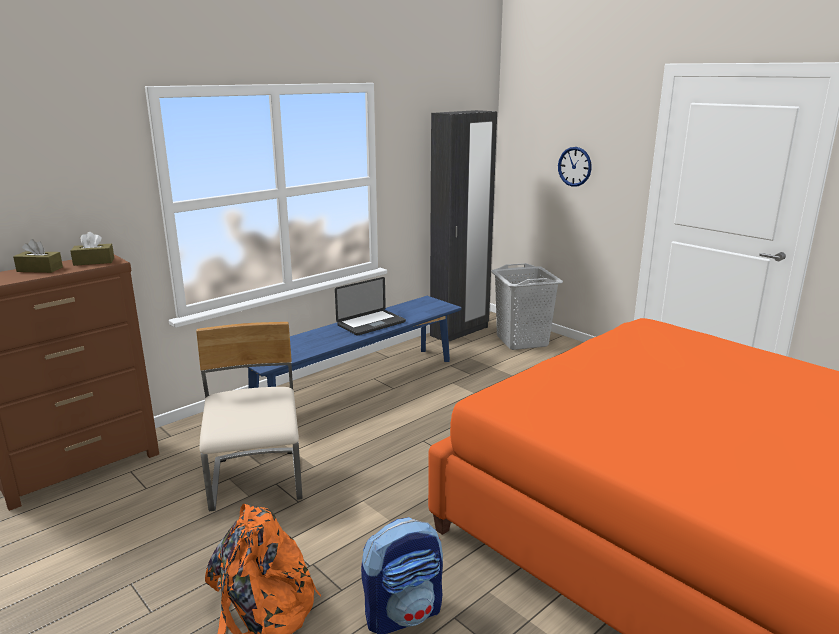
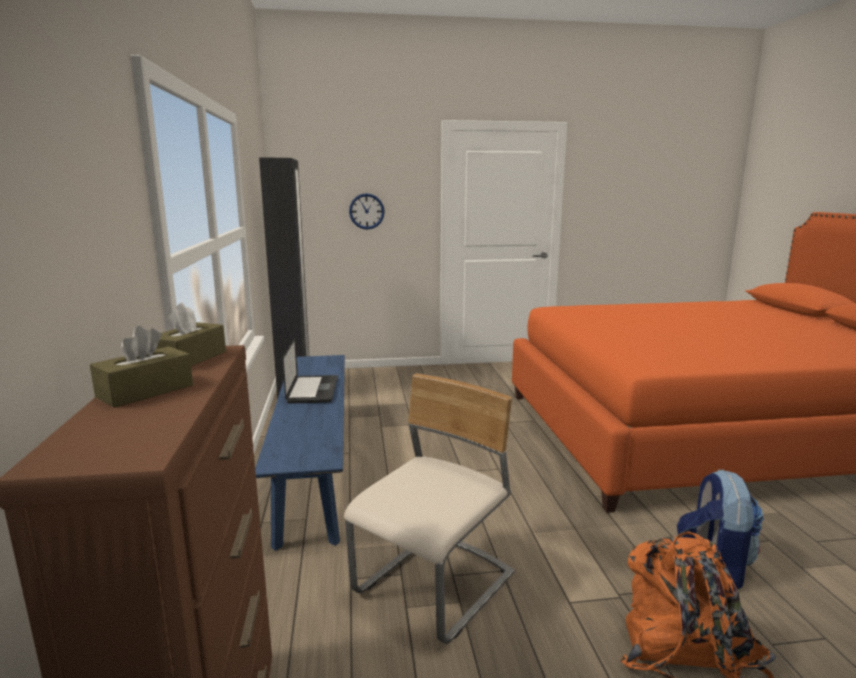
camera: 55 degrees left, 5 degrees down
(258, 481) = (436, 586): beige chair -> beige chair turned 105 degrees clockwise
(522, 341) = (357, 381): grey laundry basket -> none

